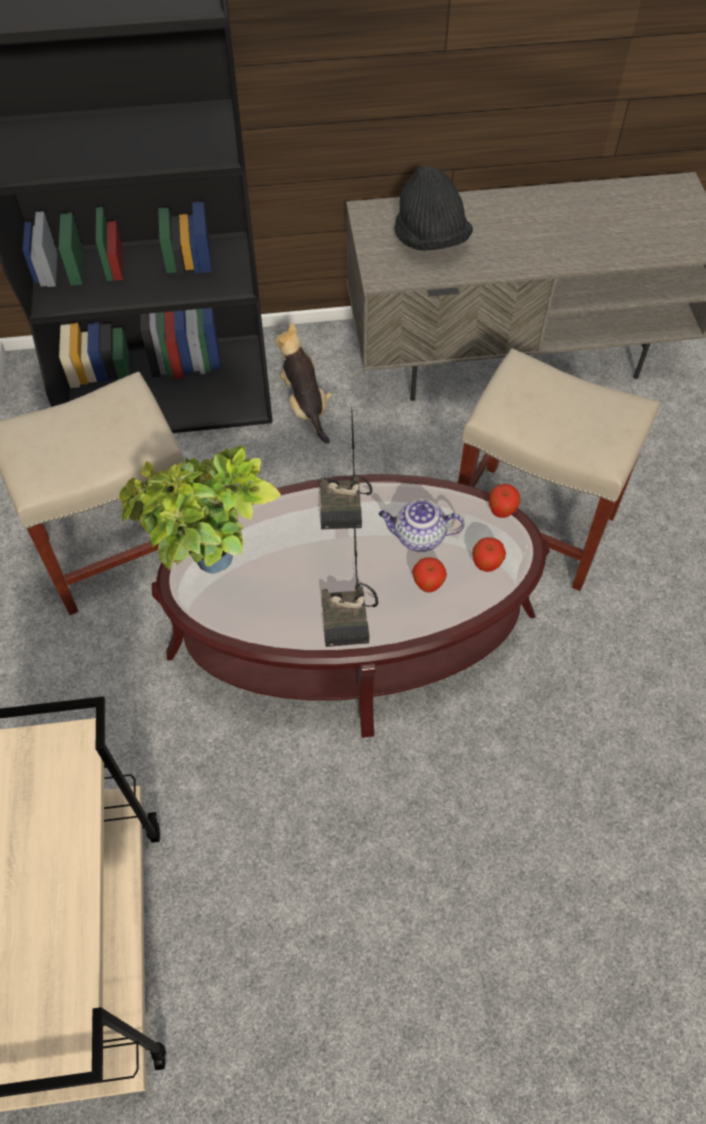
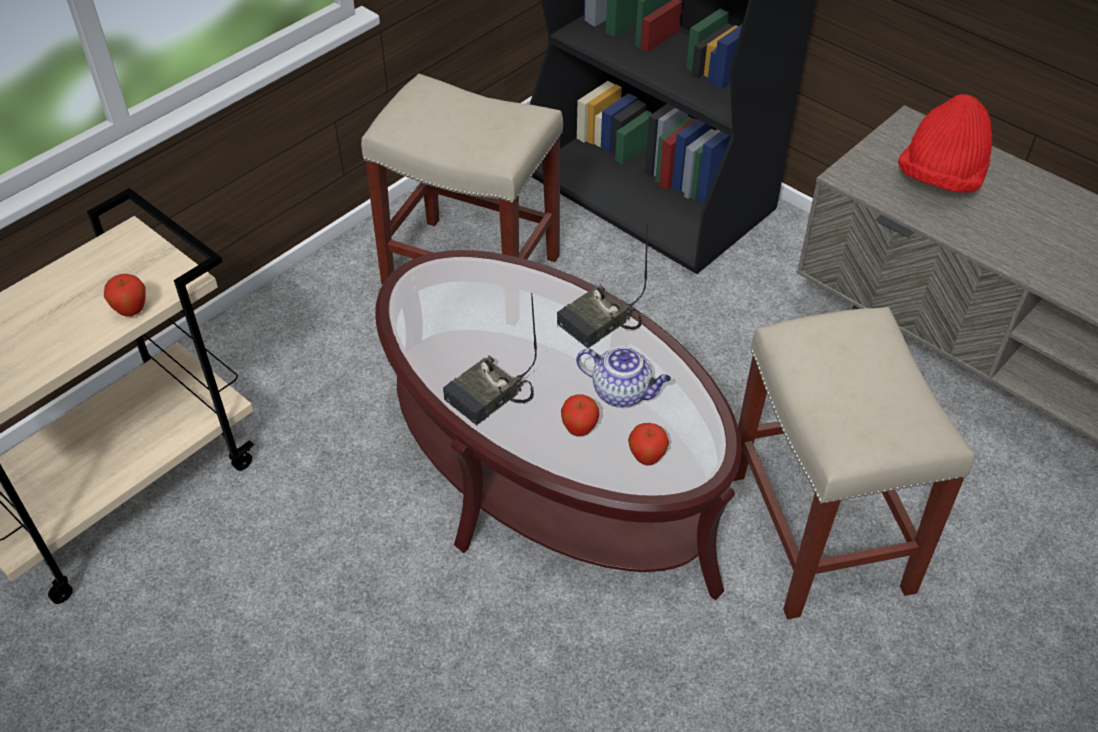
camera: 50 degrees right, 10 degrees down
(211, 568) = (446, 284): potted plant -> none
(305, 405) = (742, 283): plush toy -> none
(418, 537) = (623, 392): teapot -> teapot turned 150 degrees clockwise
(430, 239) = (940, 179): black hat -> red hat
(501, 512) = (718, 433): apple -> apple (132, 311)

